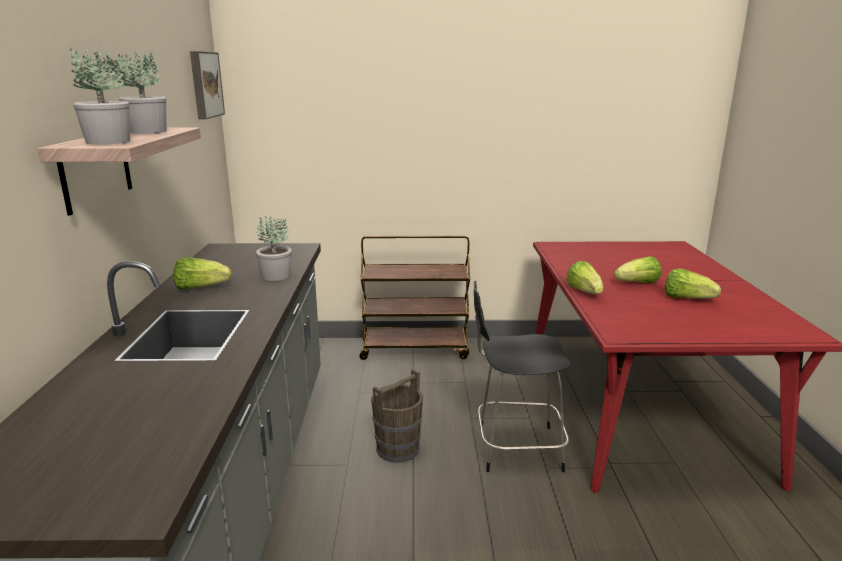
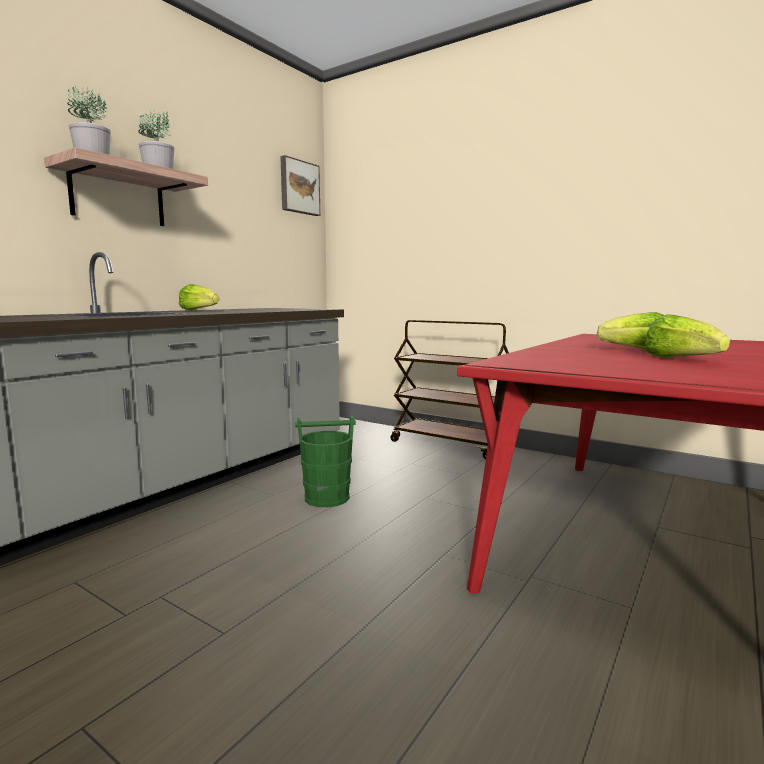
camera: 35 degrees right, 10 degrees down
(276, 276) = (259, 311): potted plant -> none
(397, 449) = (326, 498): brown bucket -> green bucket
(515, 448) = (436, 530): black chair -> none
(584, 291) = (544, 348): lettuce -> none

